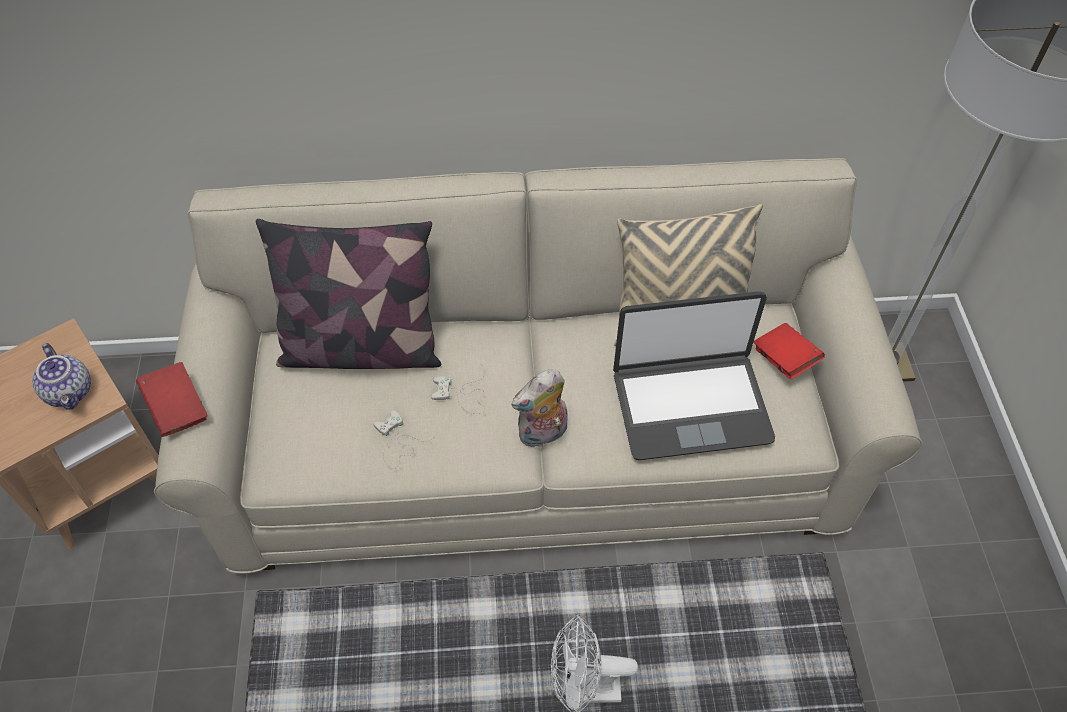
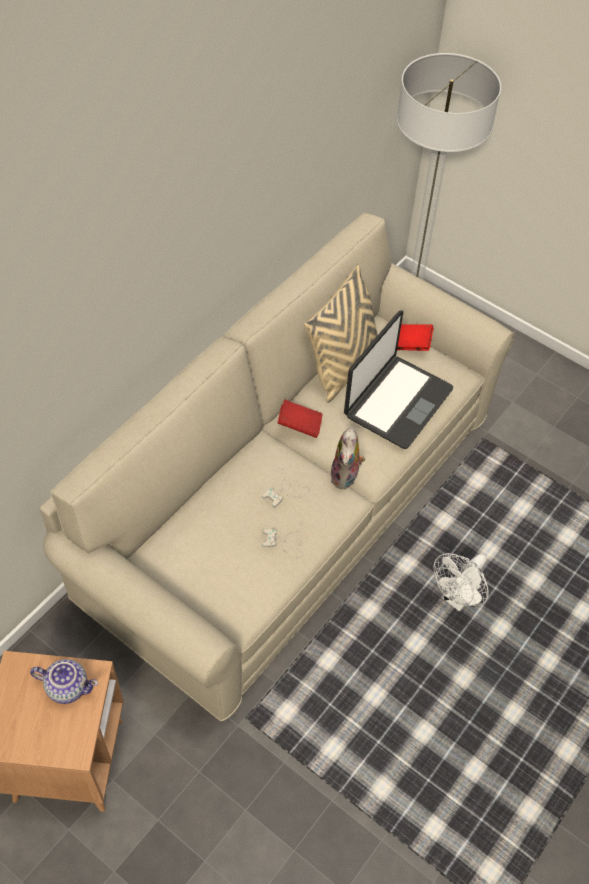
camera: 50 degrees left, 0 degrees up
(177, 409) = (168, 625): red book -> red book (299, 426)
(361, 349) = (201, 516): pillow -> none

